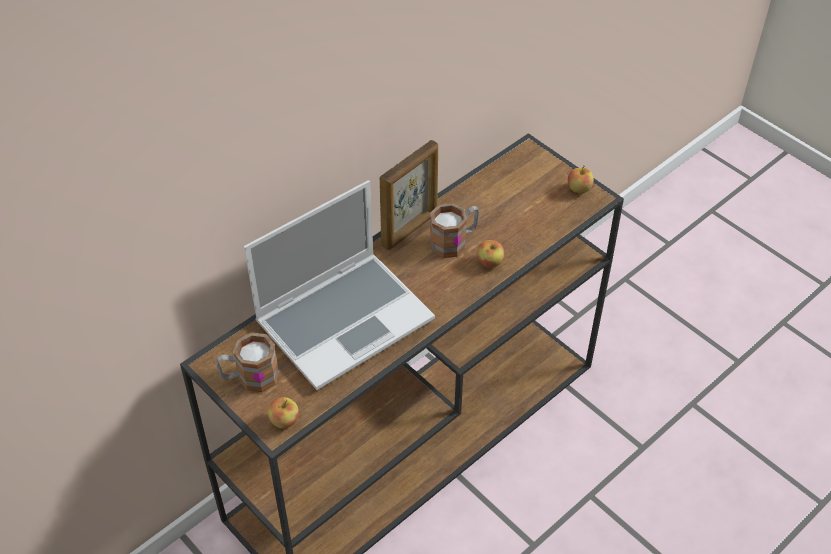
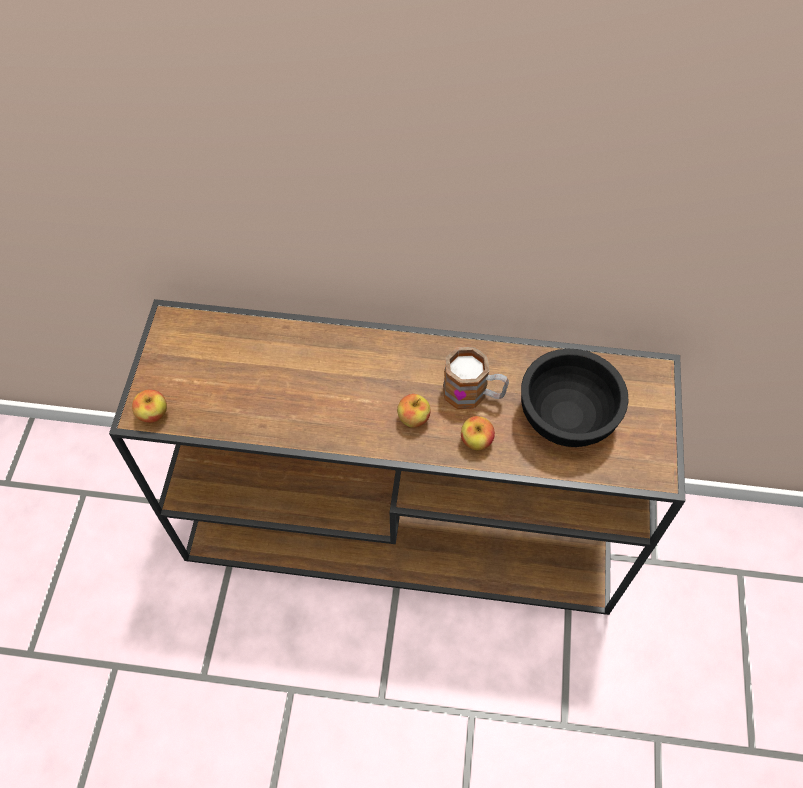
camera: 50 degrees right, 10 degrees up
(249, 377) = (179, 356): mug -> none
(345, 319) = (301, 376): laptop -> none
(410, 229) = (452, 349): picture frame -> none
(516, 210) = (566, 416): none -> black bowl
(579, 189) = (652, 451): apple -> apple (413, 418)

